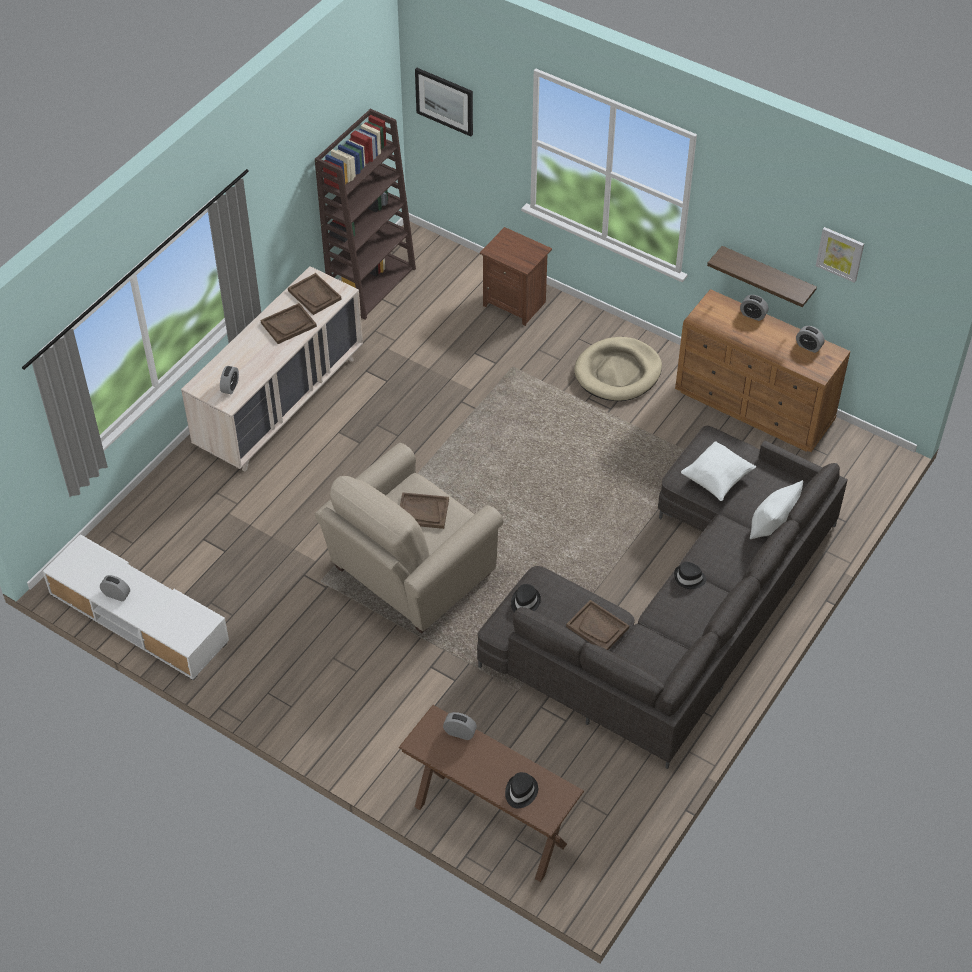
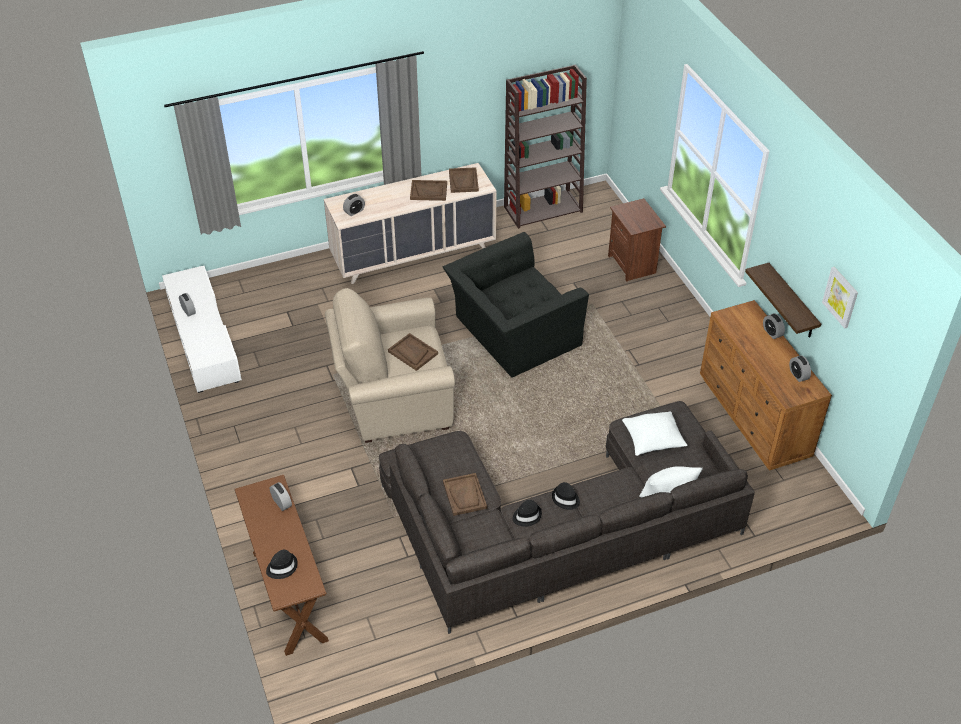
camera: 35 degrees right, 5 degrees down
(445, 101) = (635, 81): picture -> none
(462, 438) = (513, 333): none -> black armchair
(524, 602) = (429, 450): black hat -> black hat (526, 515)
(618, 372) = (667, 343): beige dog bed -> none

